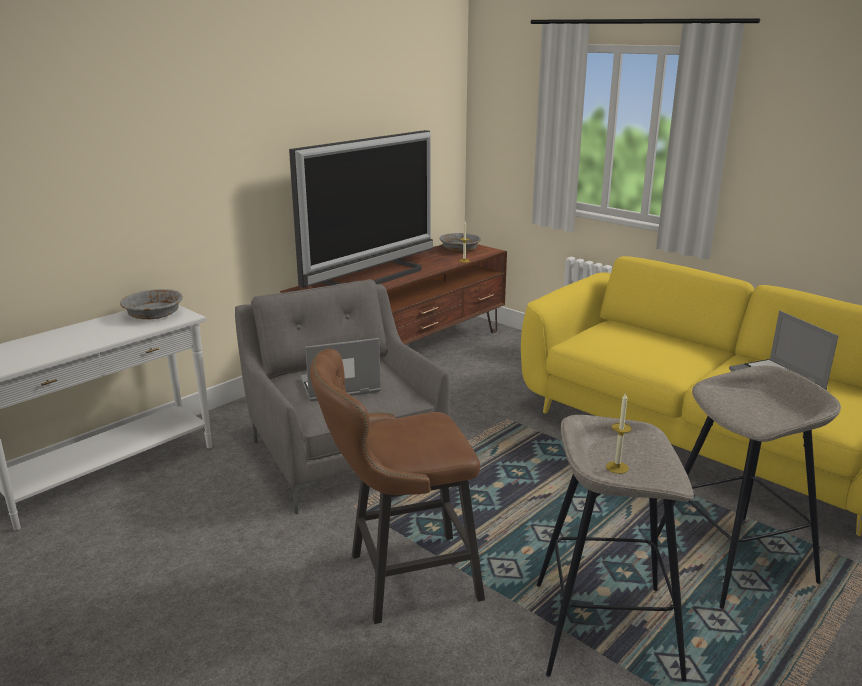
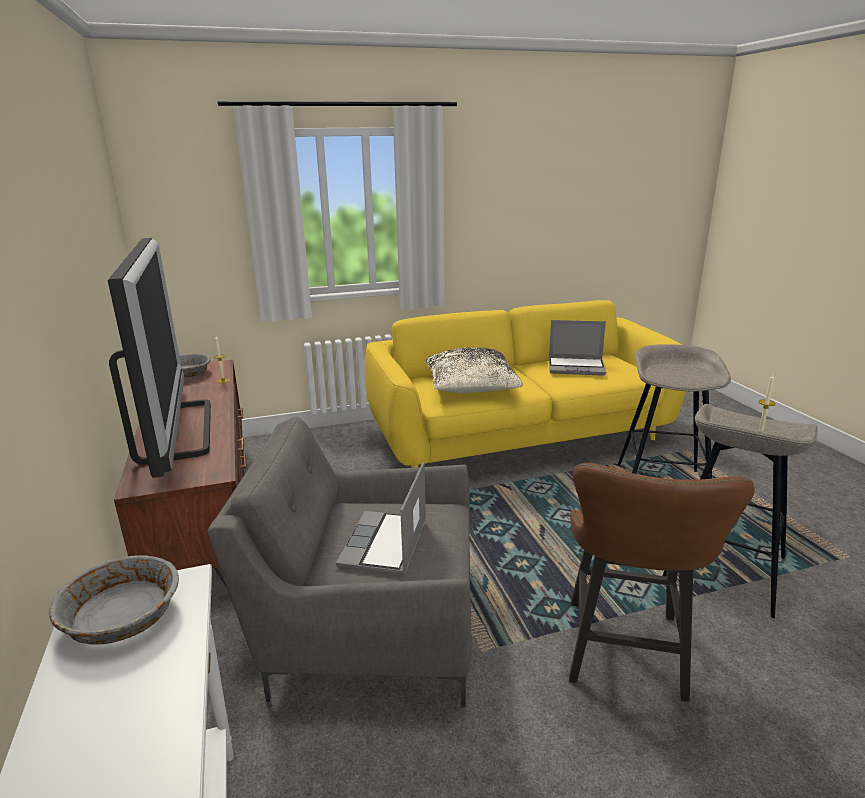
camera: 60 degrees left, 0 degrees up
(633, 343) = (471, 384): none -> beige pillow

